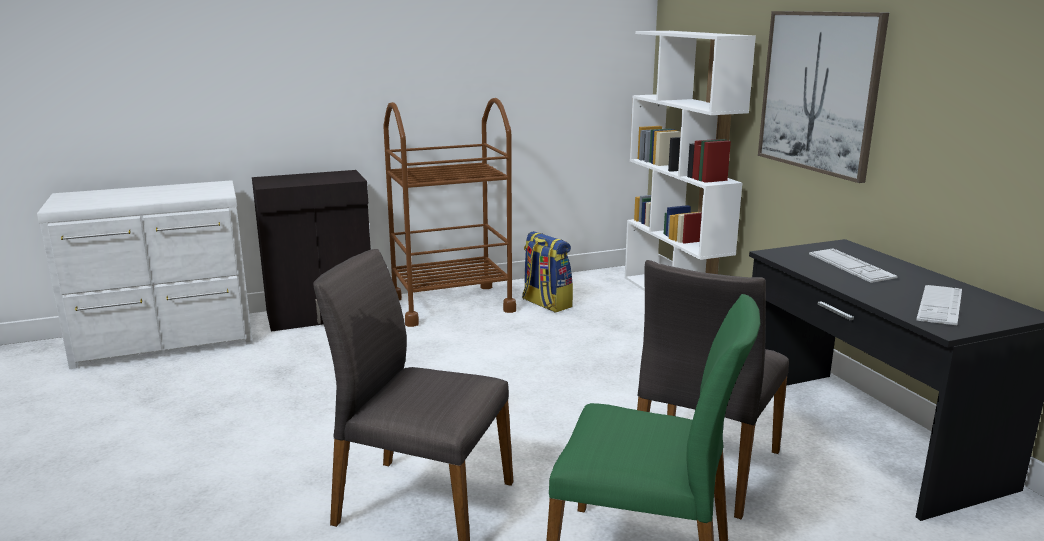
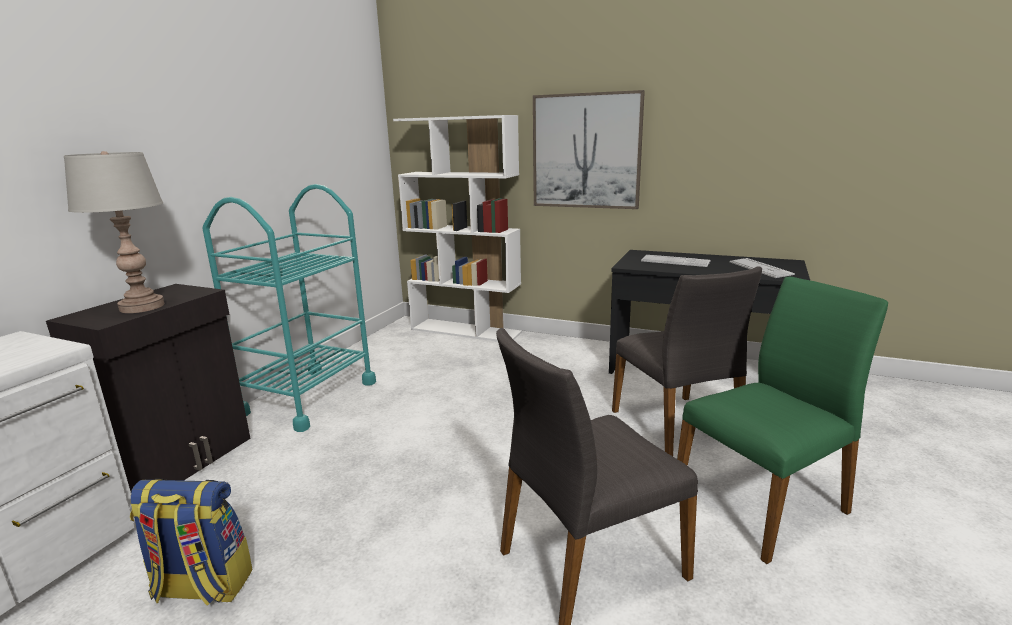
camera: 45 degrees left, 0 degrees up
(303, 181) = (142, 307): none -> grey table lamp
(451, 305) = (309, 398): brown cart -> turquoise cart
(546, 304) = (388, 367): backpack -> backpack (201, 587)

